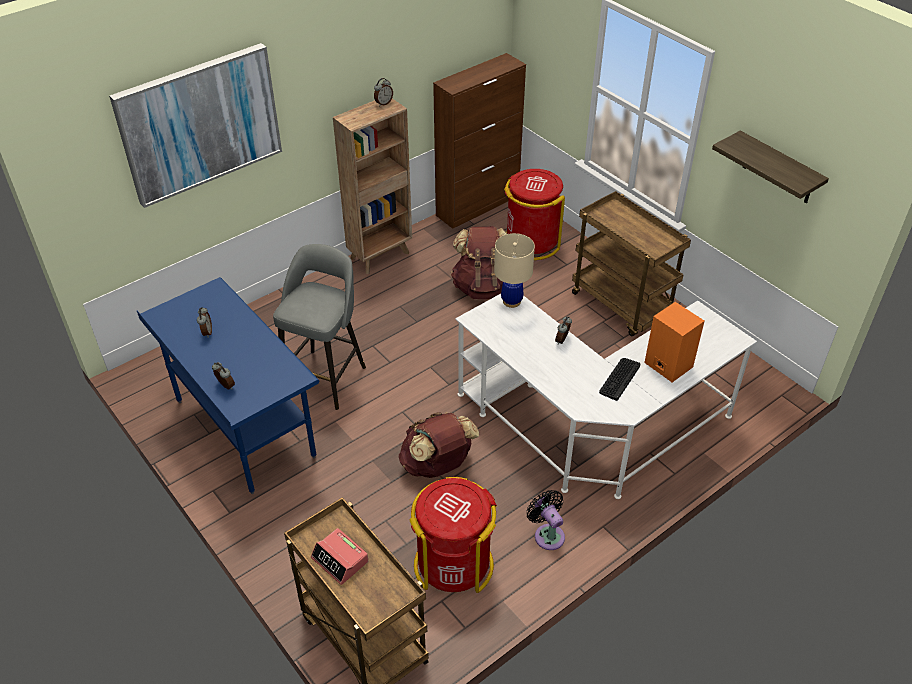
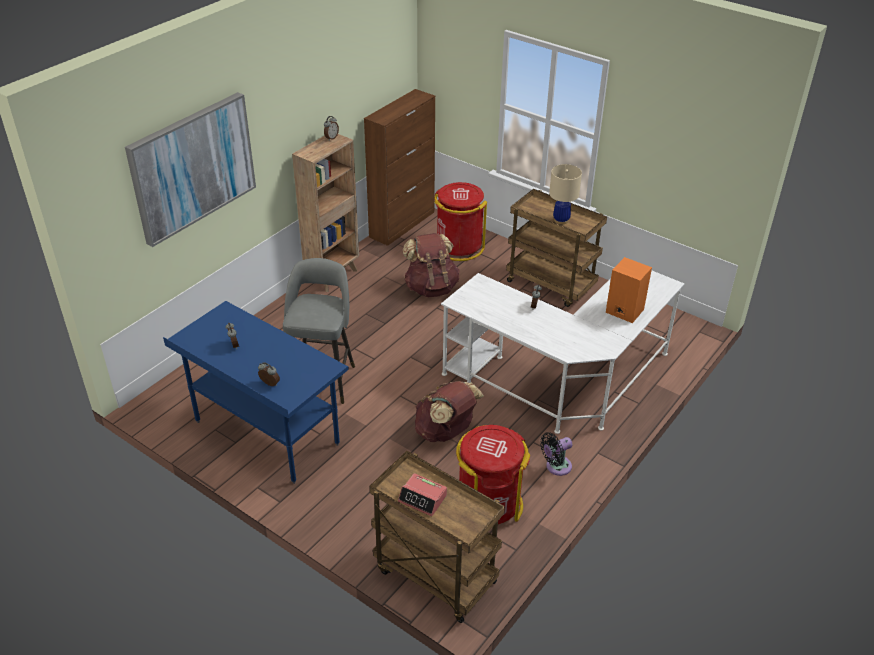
camera: 15 degrees left, 5 degrees down
(511, 301) = (482, 283): beige table lamp -> beige table lamp (561, 220)
(547, 534) = (556, 467): black fan -> black fan turned 75 degrees counterclockwise
(619, 379) = (591, 327): keyboard -> none
(778, 169) = (674, 146): shelf -> none

